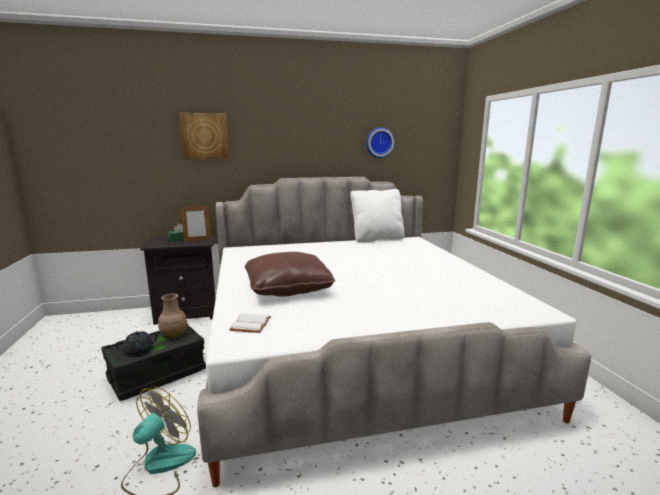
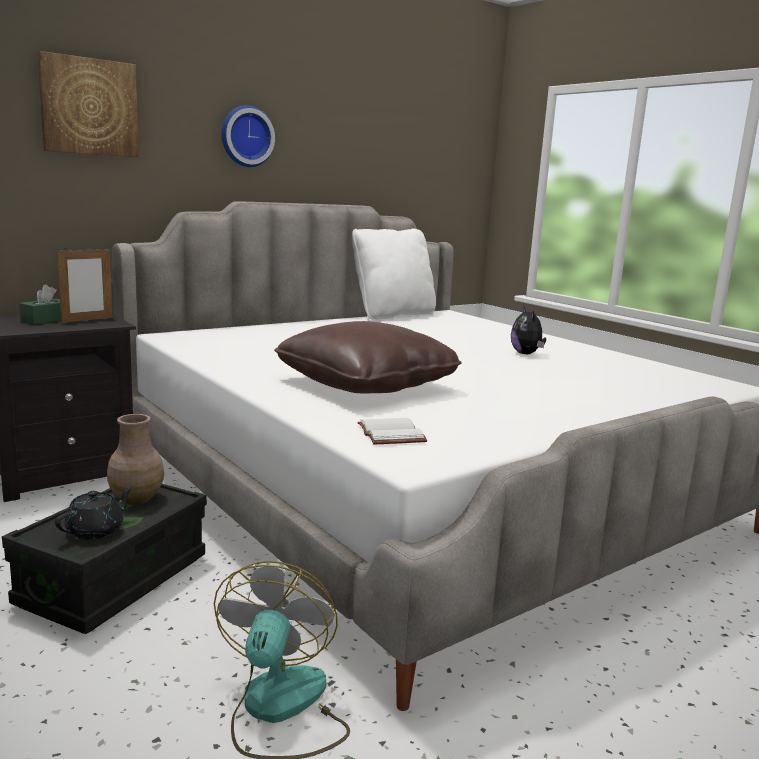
camera: 25 degrees left, 0 degrees up
(379, 142) = (387, 148): wall clock -> wall clock (246, 136)
(420, 273) = (526, 354): none -> plush toy

